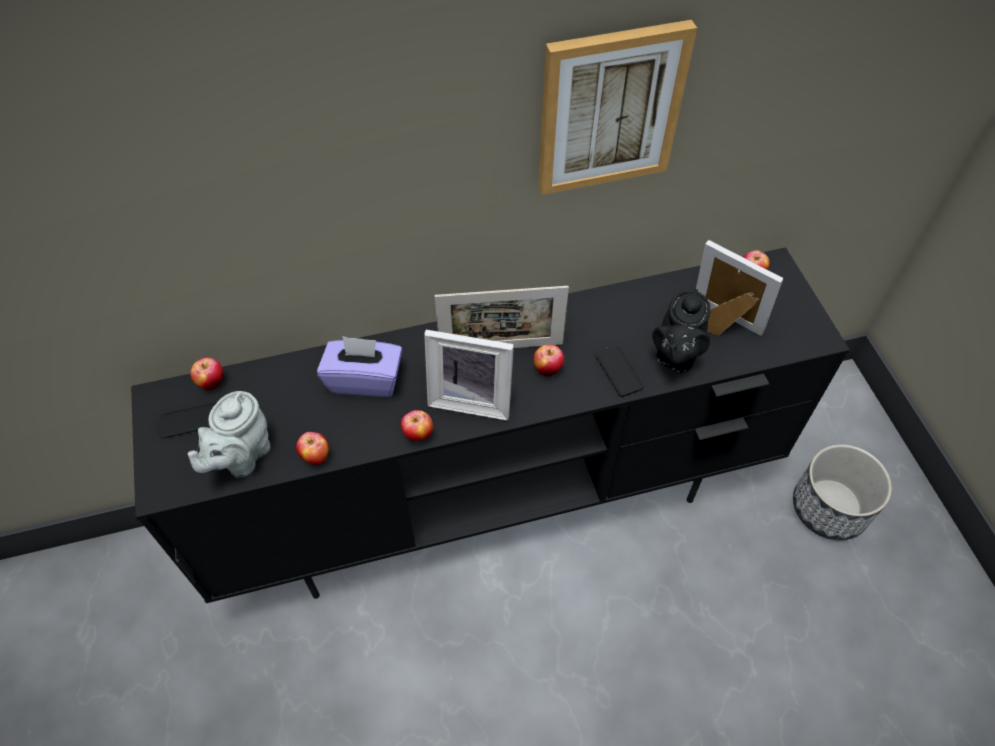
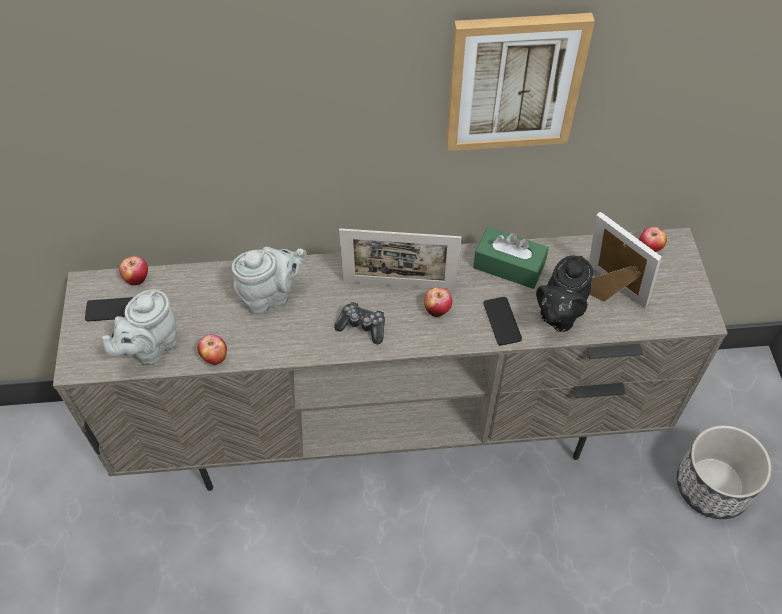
camera: 10 degrees right, 0 degrees up
(365, 379) = (271, 295): purple tissue box -> grey teapot
(418, 435) = (308, 352): apple -> none
(471, 398) = (362, 326): picture frame -> game controller
(499, 502) = (393, 430): black tv stand -> beige tv stand
(612, 312) = (509, 266): none -> green tissue box

